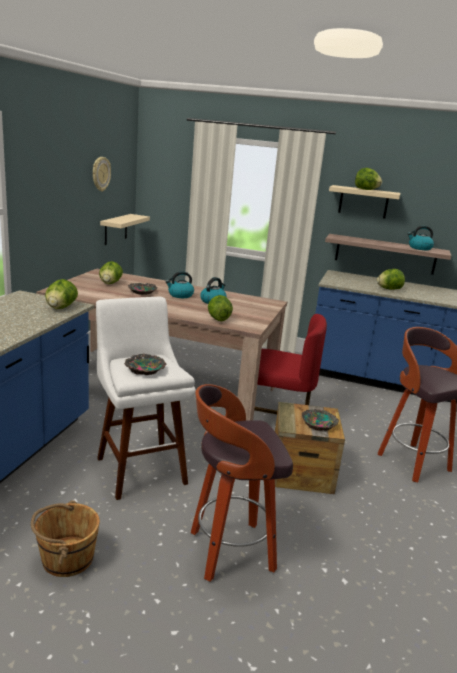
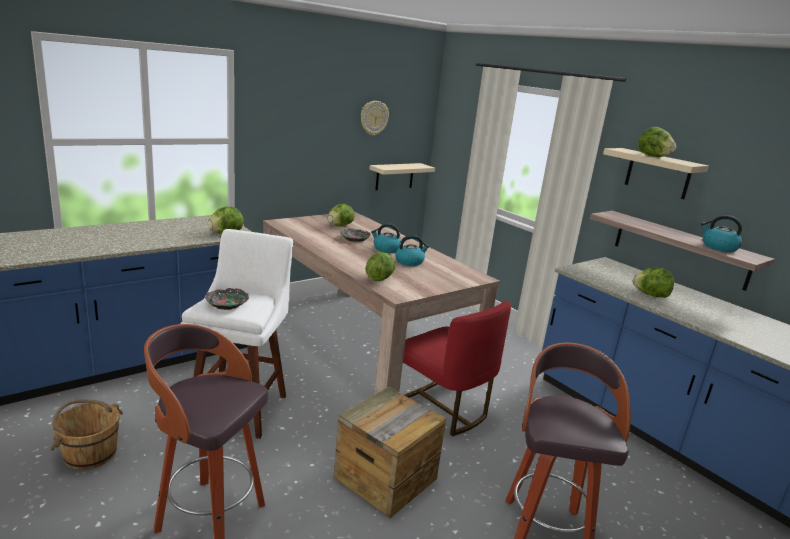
camera: 35 degrees right, 0 degrees up
(319, 423) = (395, 425): bowl -> none

